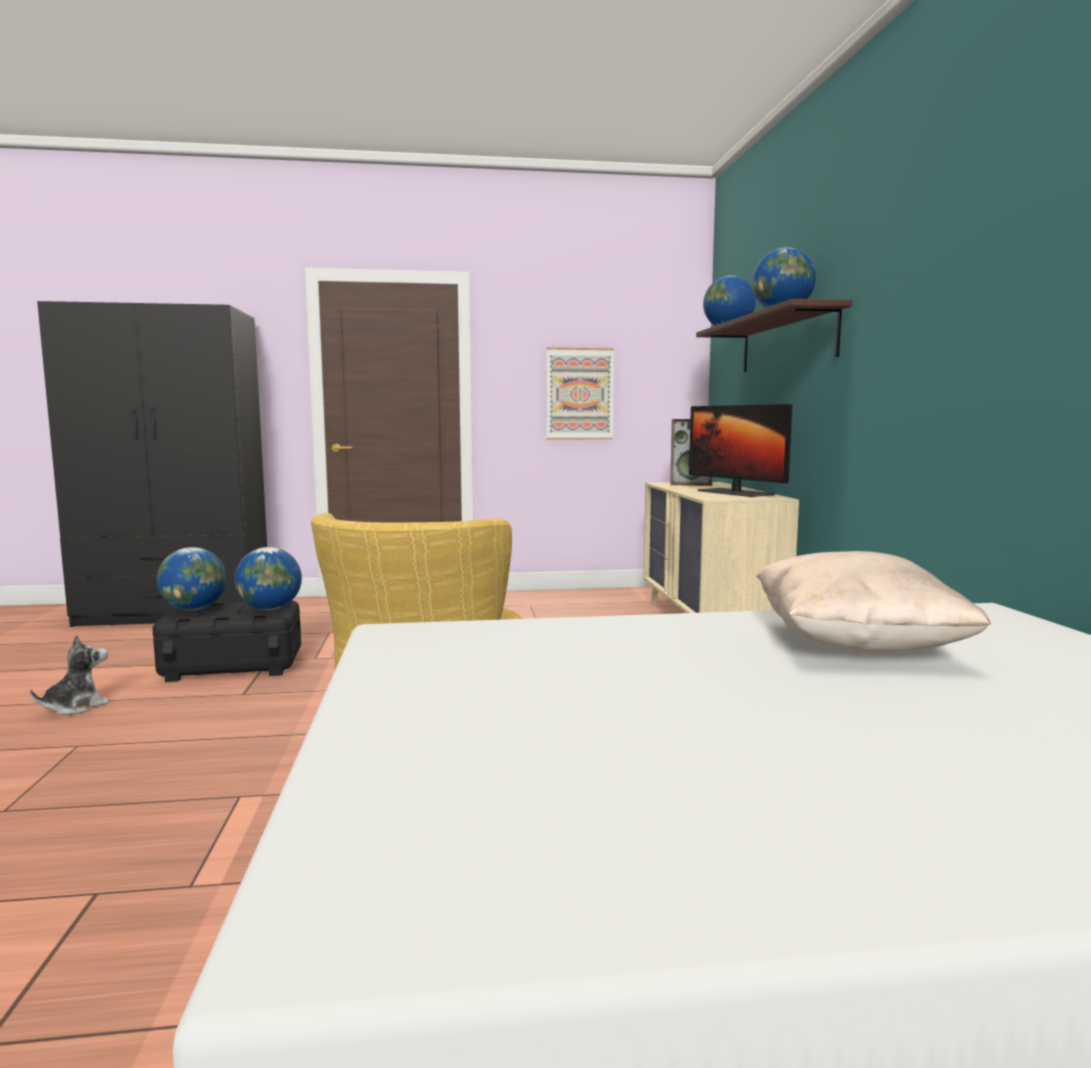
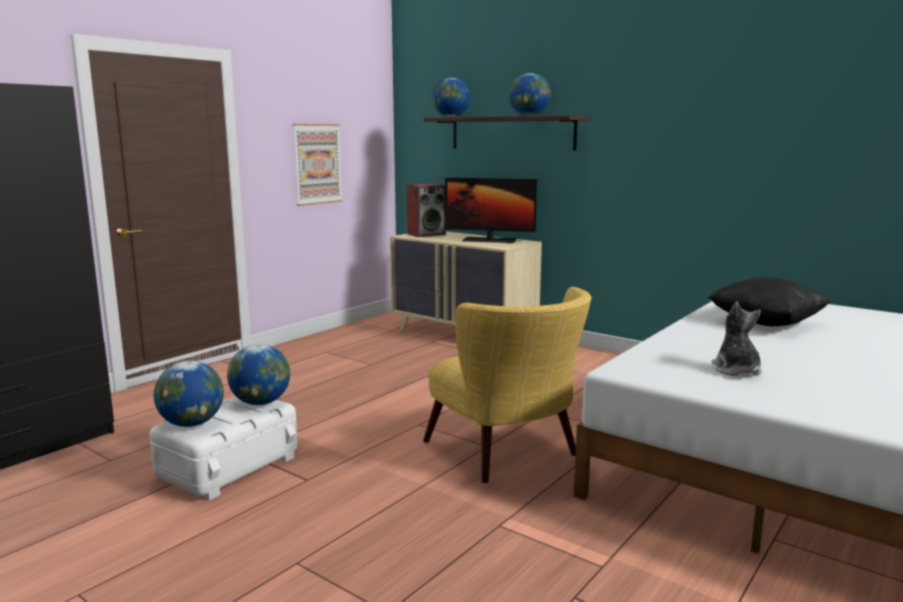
camera: 45 degrees left, 5 degrees up
(76, 707) = (193, 548): plush toy -> plush toy (736, 370)
(233, 665) = (228, 467): black storage box -> white storage box
(856, 646) = (766, 323): beige pillow -> black pillow

